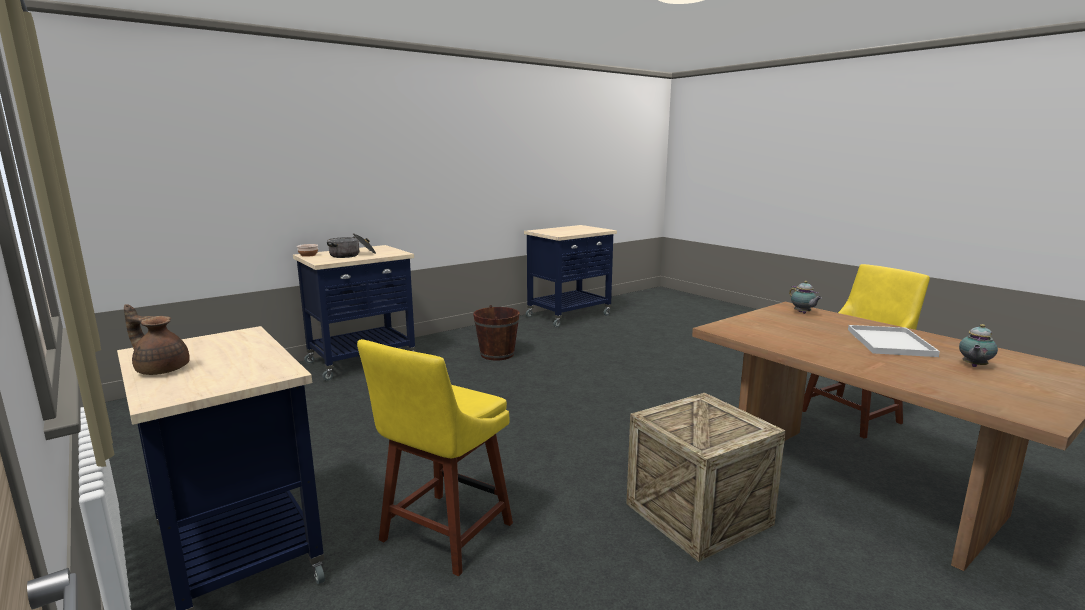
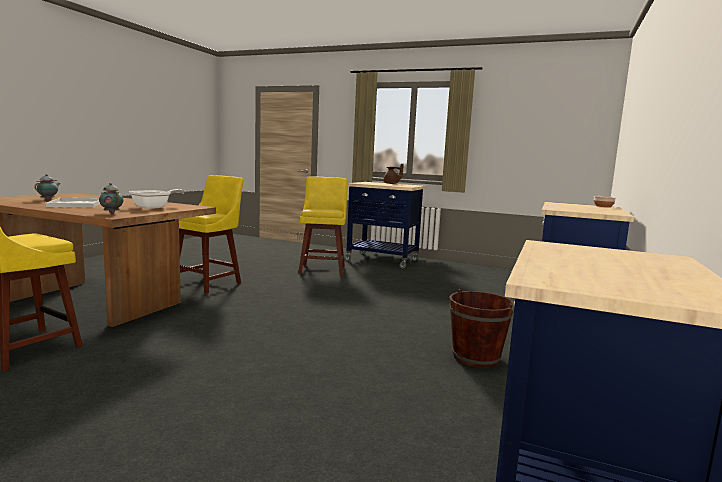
camera: 150 degrees right, 5 degrees down
(352, 255) = (576, 207): cooking pot -> none
(698, 514) = (209, 283): crate -> yellow chair
(772, 327) = (154, 207): none -> frying pan

